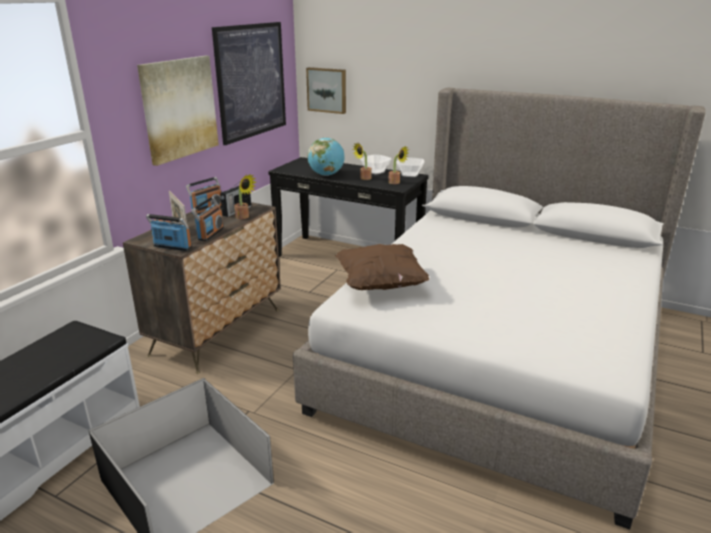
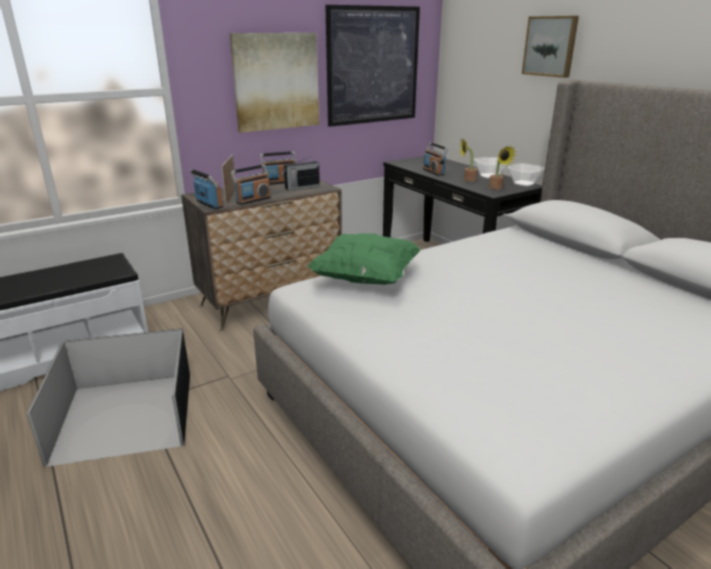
camera: 30 degrees right, 0 degrees up
(244, 217) = (300, 192): potted plant -> none
(326, 175) = (433, 172): globe -> radio
(327, 90) = (462, 83): picture -> picture (550, 46)
(381, 284) = (365, 279): brown pillow -> green pillow

